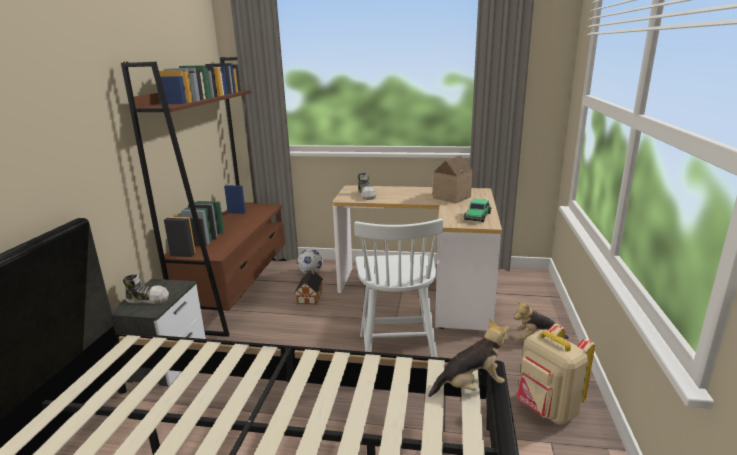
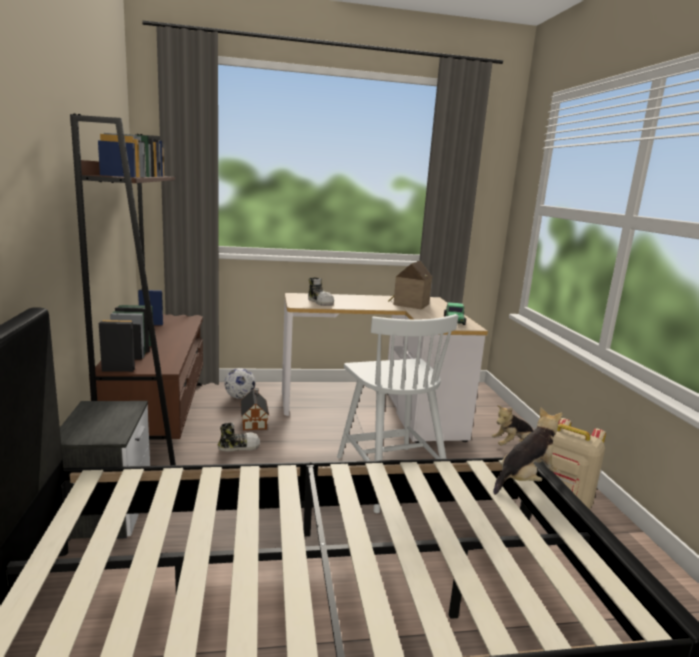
camera: 20 degrees left, 5 degrees down
(148, 299) = (95, 423): shoe -> shoe (239, 446)

